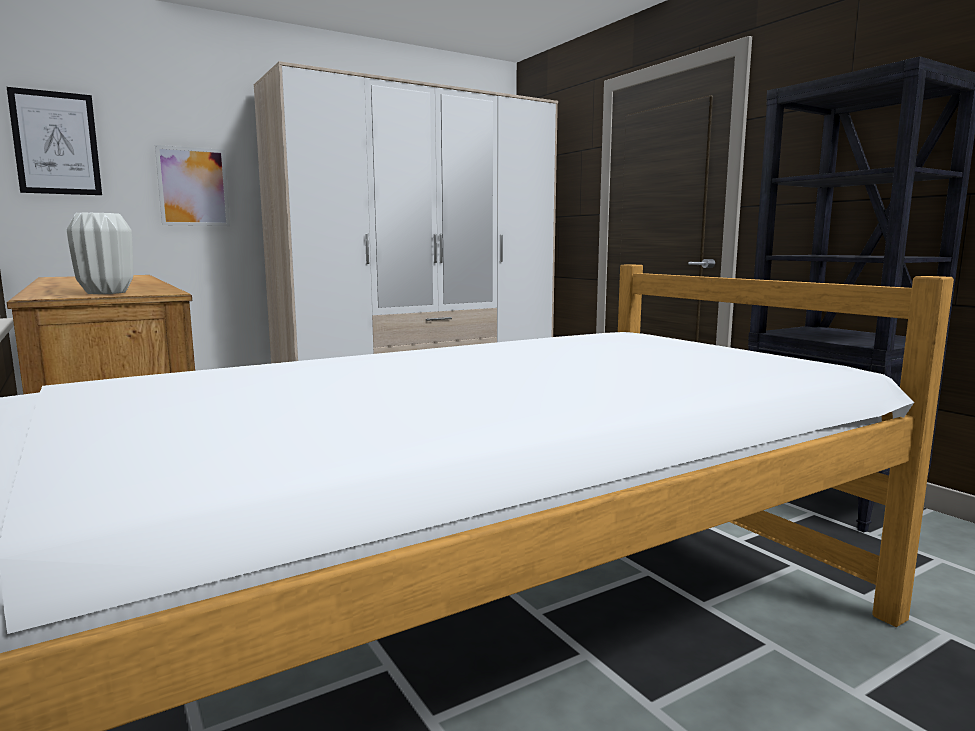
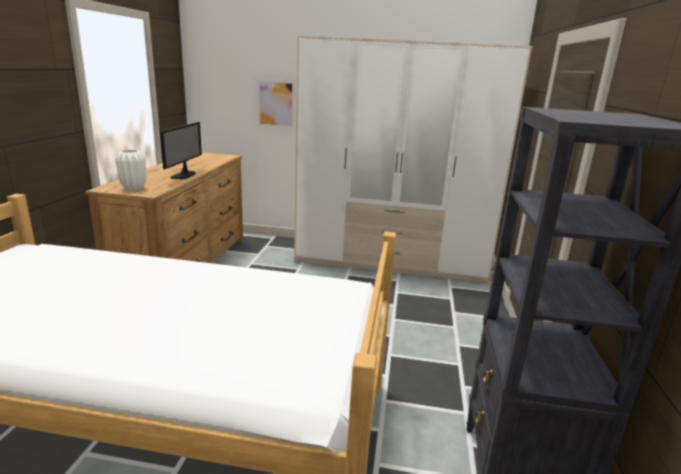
camera: 40 degrees right, 10 degrees up
(56, 143) = (212, 79): picture -> none
(141, 284) = (184, 175): none -> monitor

